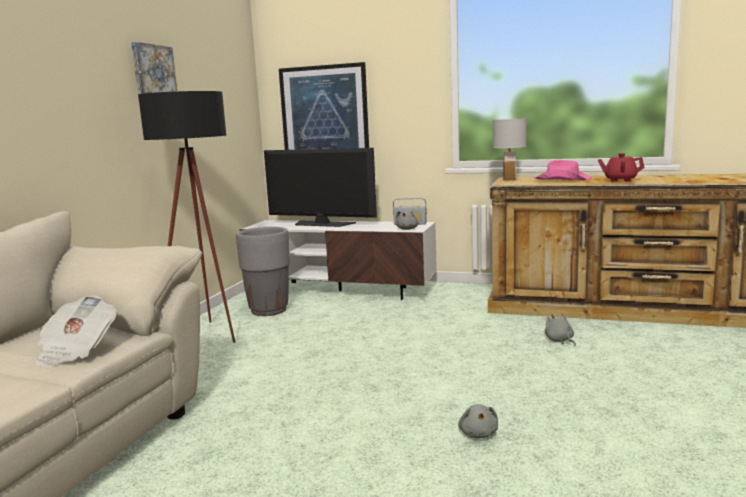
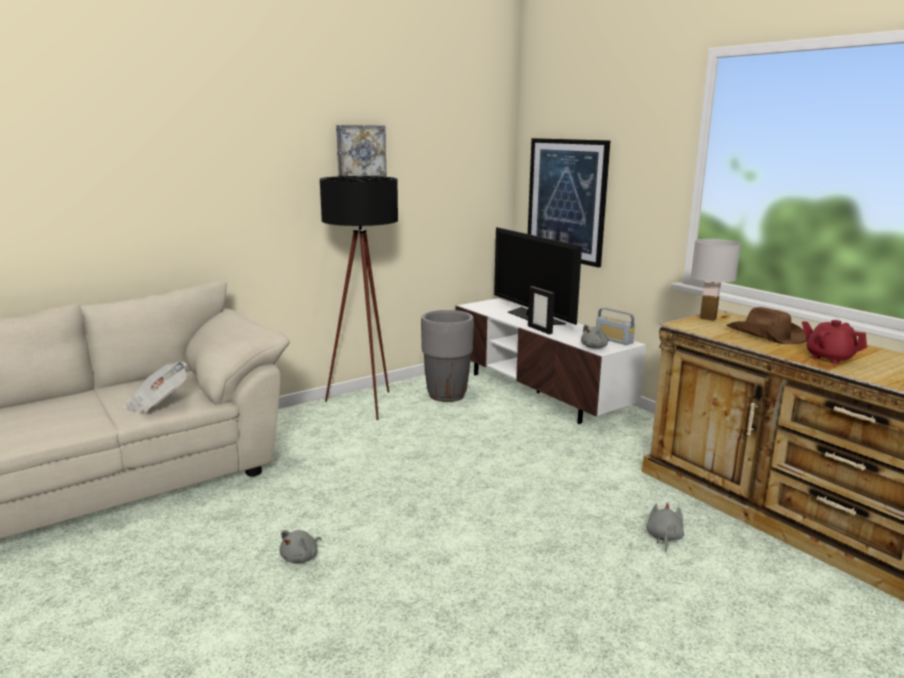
camera: 35 degrees right, 5 degrees up
(345, 228) = (540, 329): none -> picture frame
(478, 433) = (421, 598): grey plush toy -> grey plush toy (301, 557)
(562, 180) = (766, 335): pink hat -> brown hat

